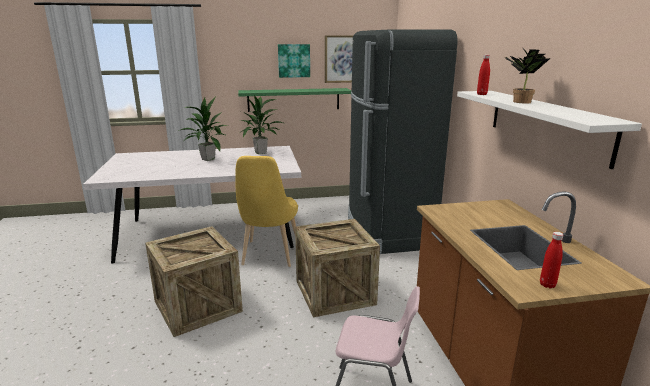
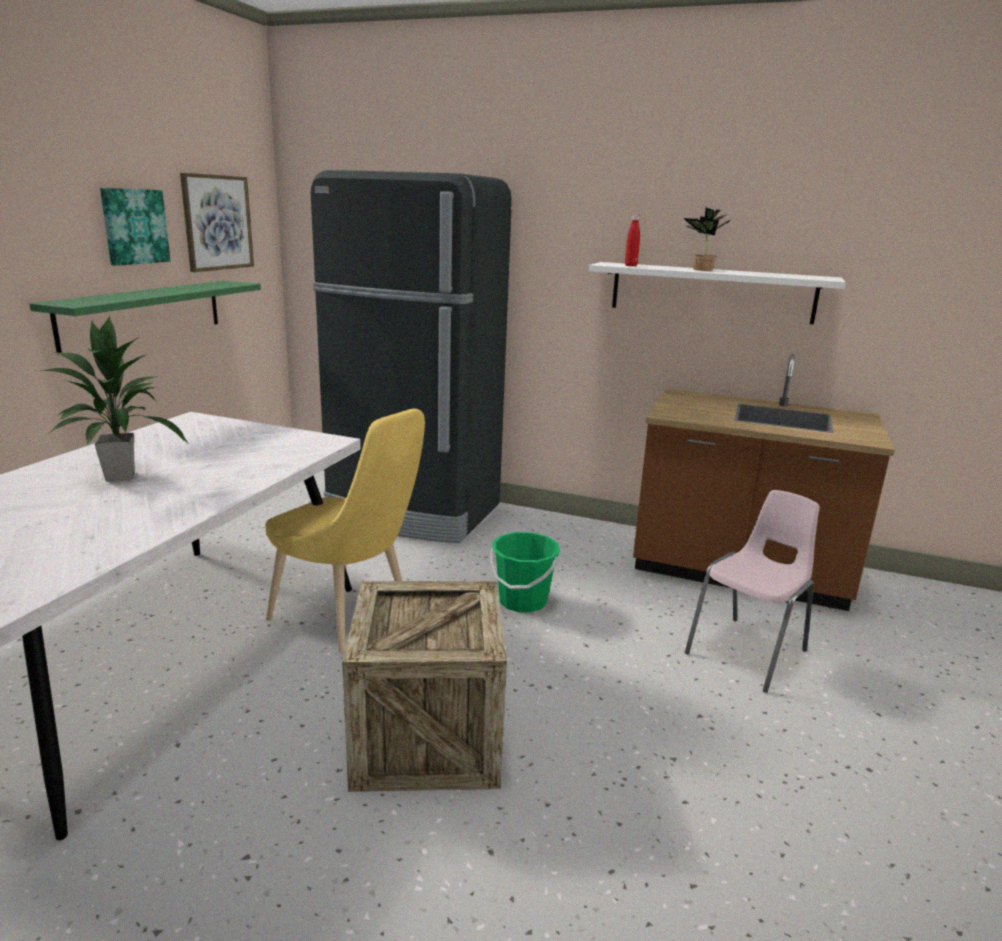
camera: 60 degrees left, 0 degrees up
(261, 152) = (186, 435): potted plant -> none
(335, 292) = (522, 601): crate -> green bucket
(547, 285) = (866, 433): red bottle -> none

